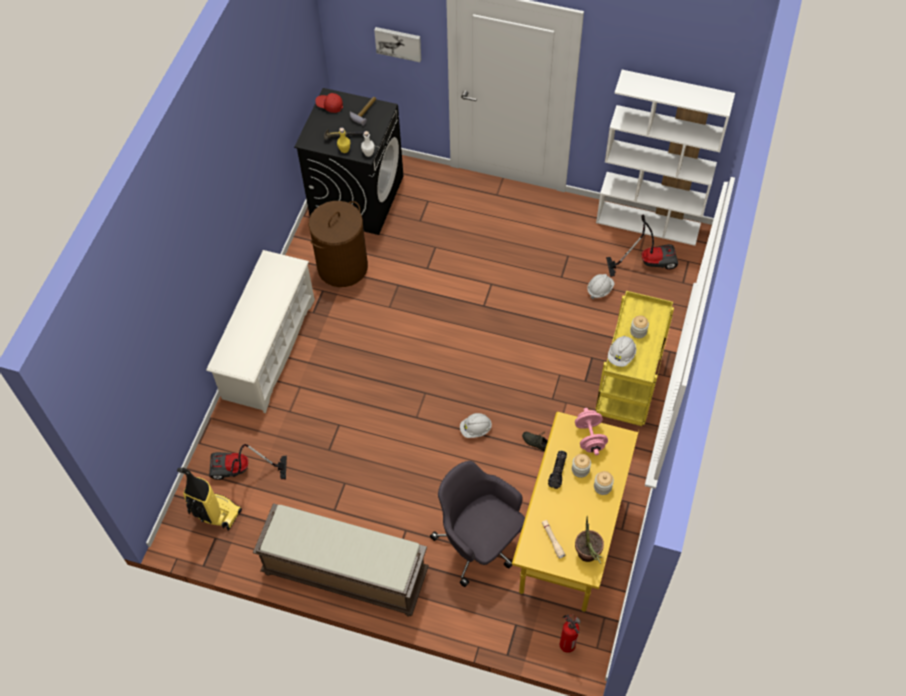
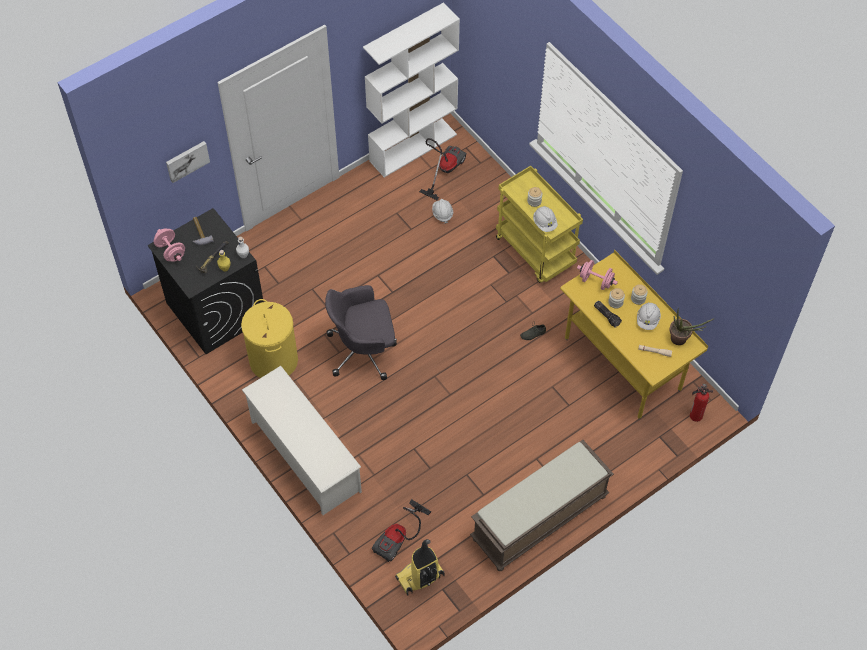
camera: 55 degrees left, 0 degrees up
(329, 105) = (171, 251): red cap -> pink dumbbell
(342, 266) = (273, 360): brown laundry basket -> yellow laundry basket
(475, 429) = (491, 364): white hard hat -> white hard hat (647, 320)
(479, 543) = (582, 419): grey office chair -> grey office chair (363, 350)

